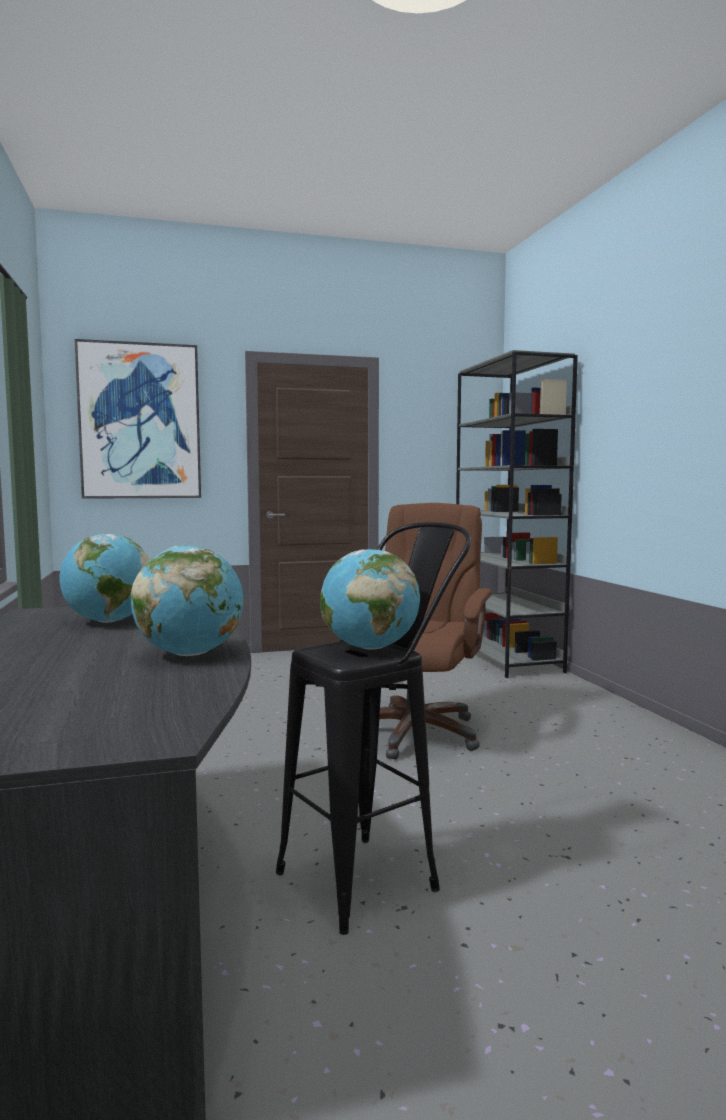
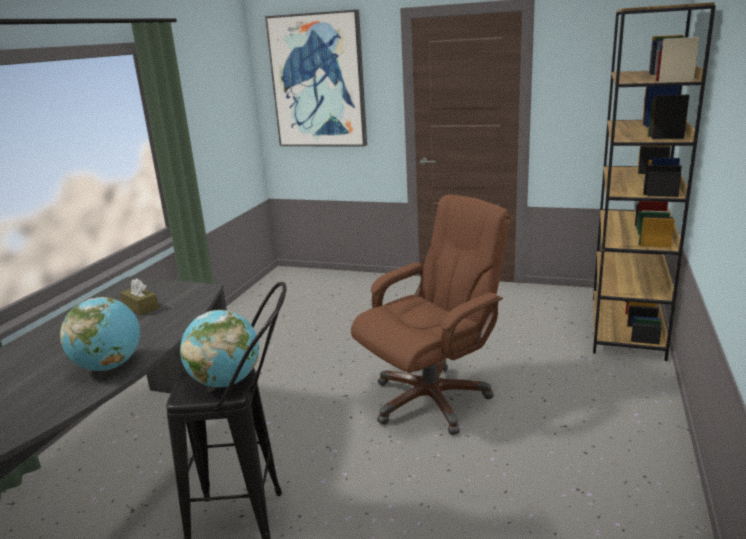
camera: 35 degrees right, 15 degrees up
(108, 621) = (141, 307): globe -> brown tissue box
(507, 659) = (627, 327): grey bookcase -> brown bookcase

